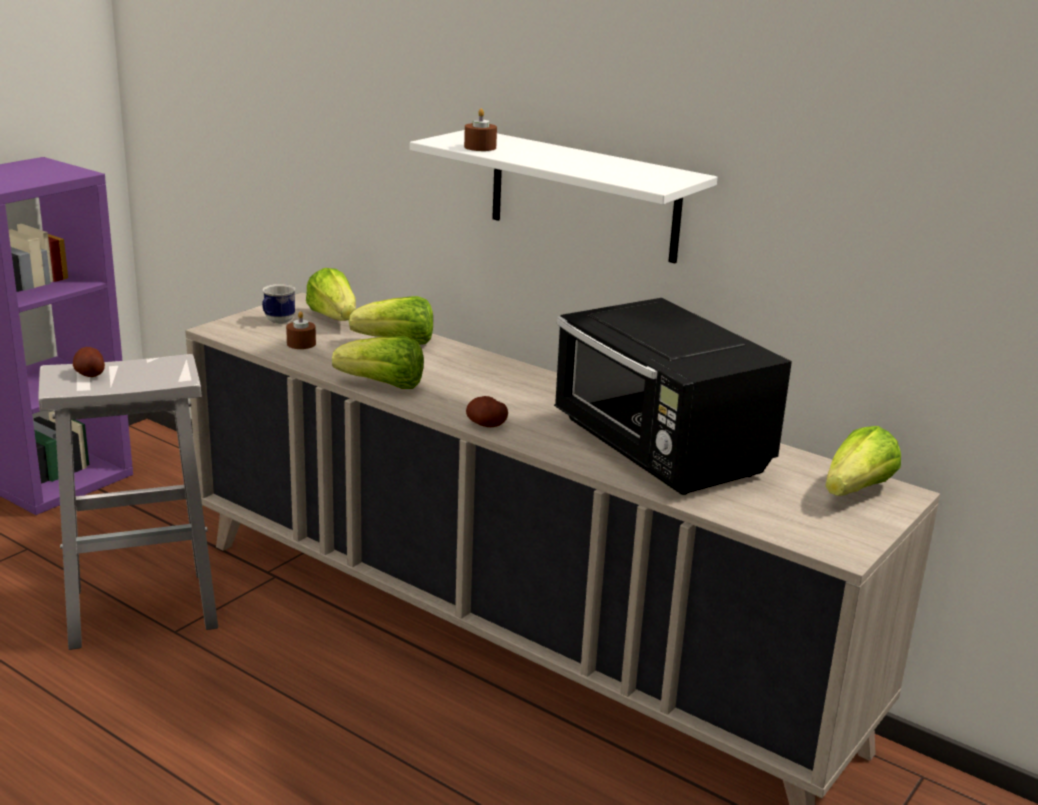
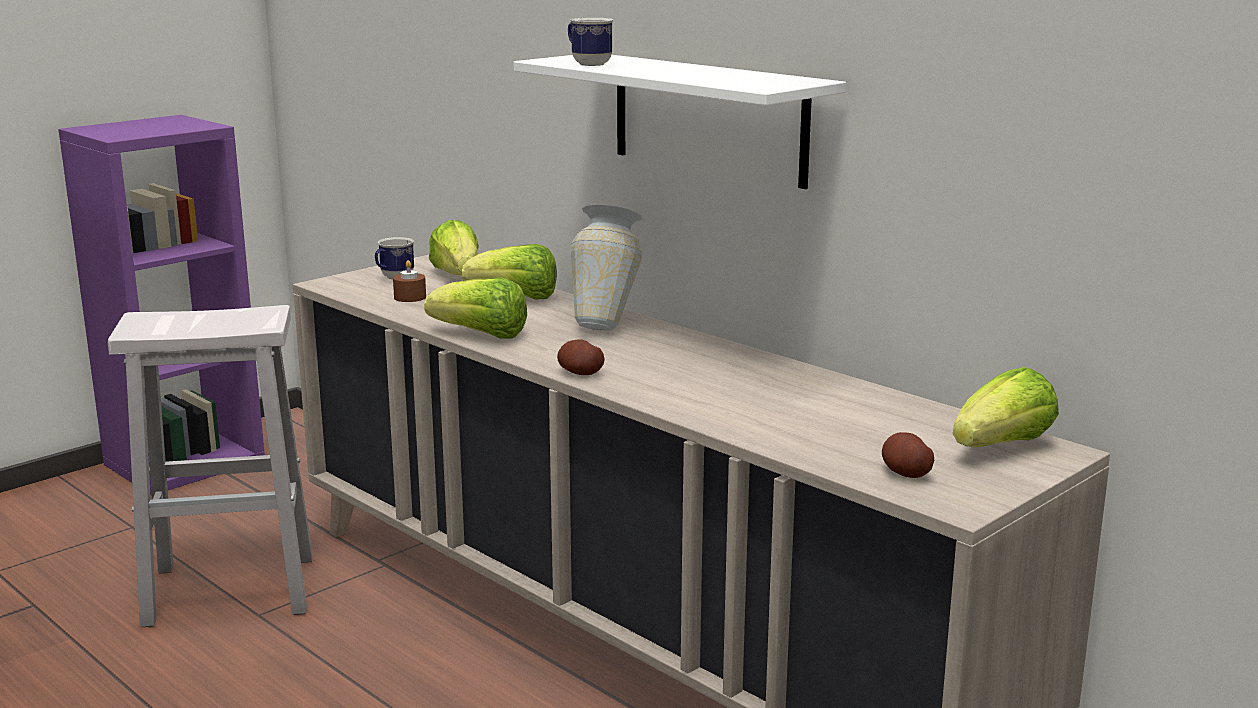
camera: 10 degrees right, 5 degrees down
(90, 374) = (172, 320): potato -> potato (905, 473)
(480, 147) = (587, 64): brown candle -> mug
(489, 371) = (607, 324): none -> vase
(660, 451) = (774, 402): black microwave -> none

